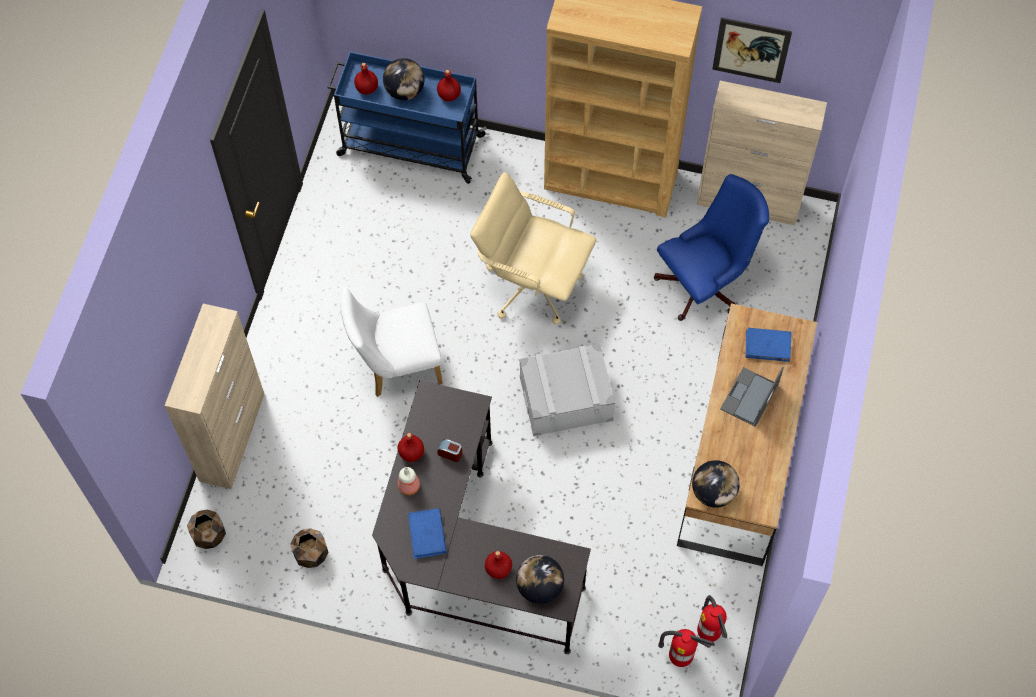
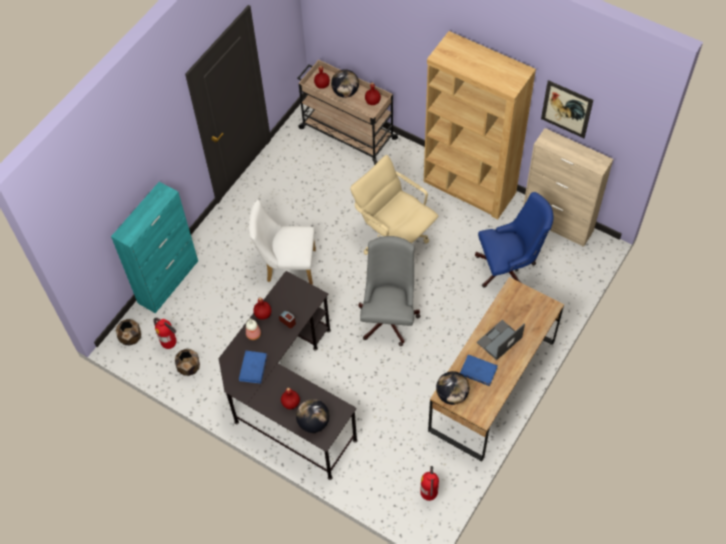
camera: 20 degrees right, 5 degrees down
(232, 436) = (168, 281): beige cabinet -> turquoise cabinet
(409, 145) = (346, 133): blue cart -> beige cart
(566, 398) = (389, 316): grey storage box -> grey office chair
(680, 657) = (404, 504): fire extinguisher -> fire extinguisher (170, 344)
(767, 346) = (524, 311): blue book -> blue book (478, 371)

